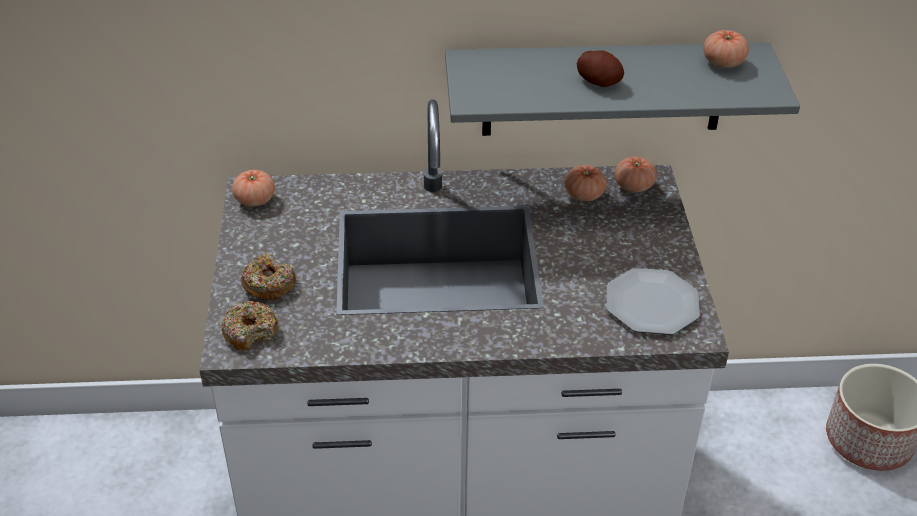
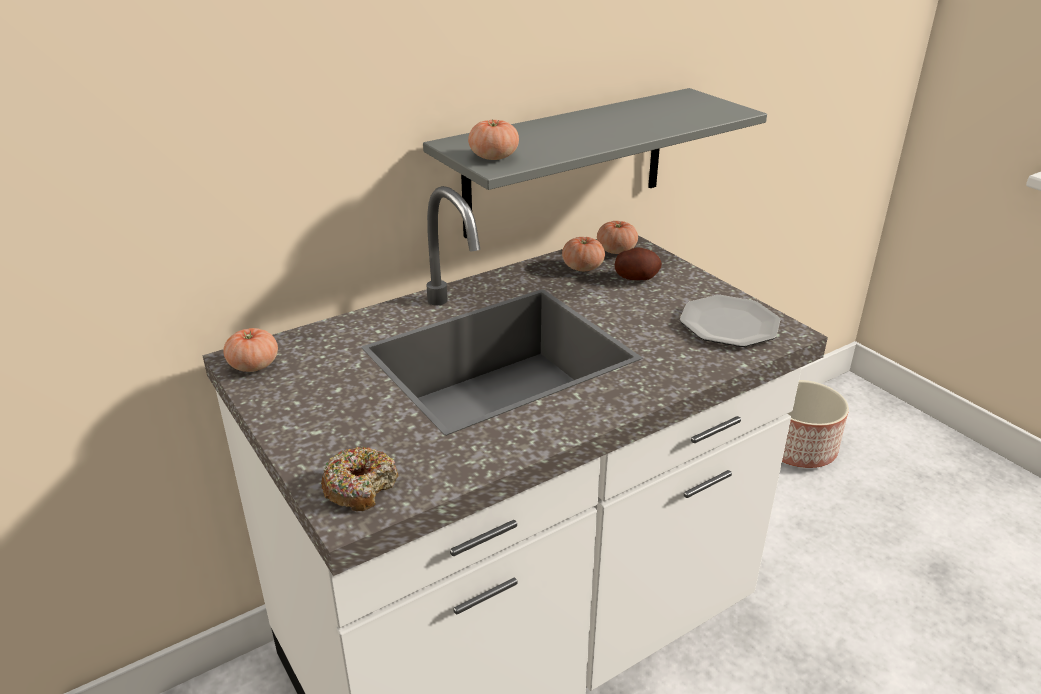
camera: 30 degrees left, 10 degrees down
(269, 284) = (340, 435): donut -> none
(599, 81) = (593, 132): potato -> potato (636, 278)
(723, 62) = (674, 103): tomato -> tomato (493, 157)

